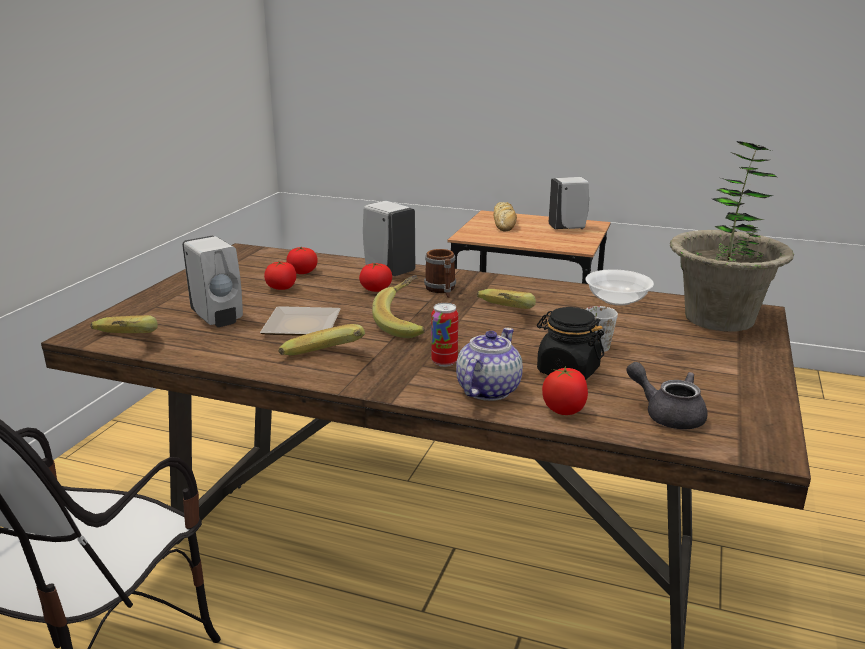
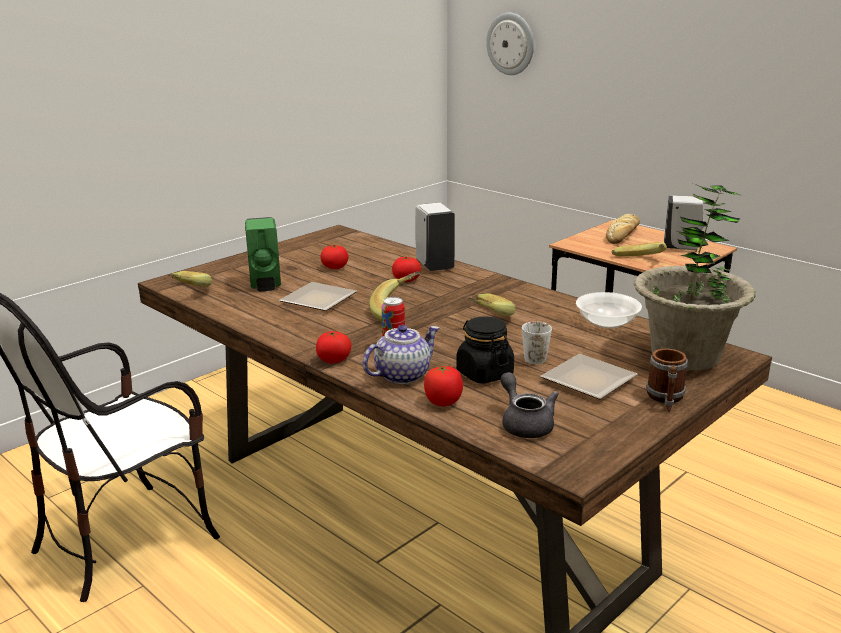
camera: 25 degrees right, 0 degrees up
(218, 318) = (265, 284): white soap dispenser -> green soap dispenser
(303, 272) = (364, 257): tomato -> tomato (334, 360)
(327, 360) = (308, 330): banana -> banana (640, 261)
(346, 41) = (511, 44): none -> wall clock
(442, 290) = (459, 289): mug -> mug (665, 399)
(667, 359) = (585, 381): none -> plate

